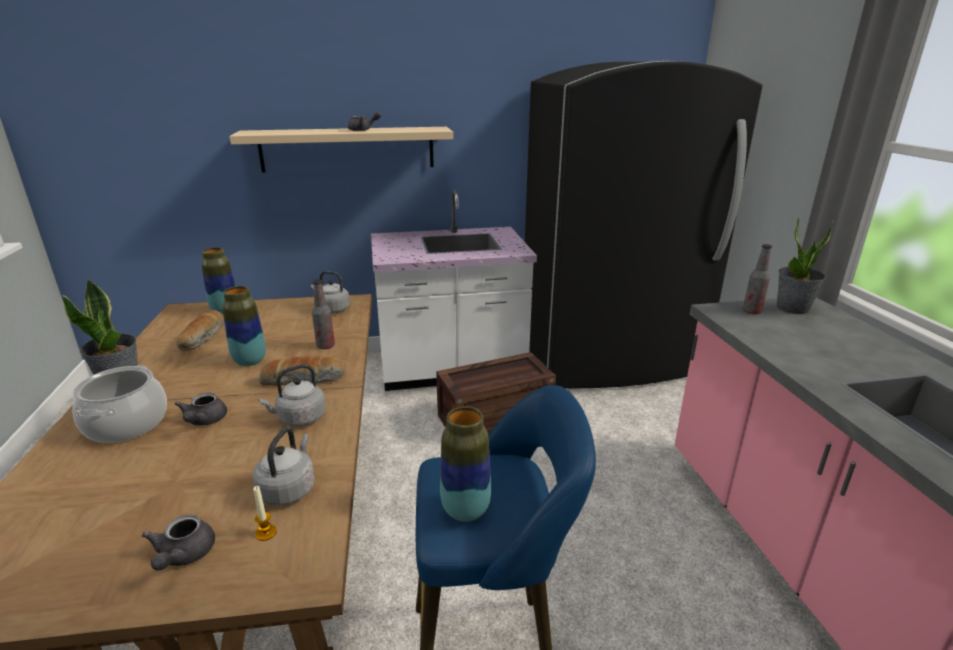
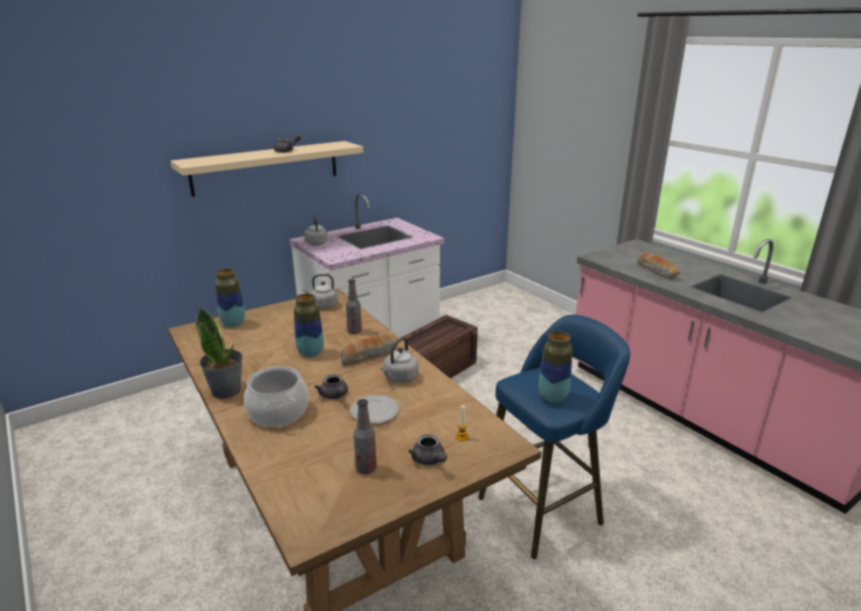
camera: 25 degrees left, 0 degrees up
(203, 338) = (246, 346): bread -> bread (658, 271)
(217, 456) = (375, 411): none -> plate
(289, 489) = (446, 414): grey kettle -> grey kettle (316, 243)
(609, 359) = (483, 311): black fridge -> none
(751, 311) = (614, 255): bottle -> bottle (366, 468)
(793, 308) = (633, 249): potted plant -> none

